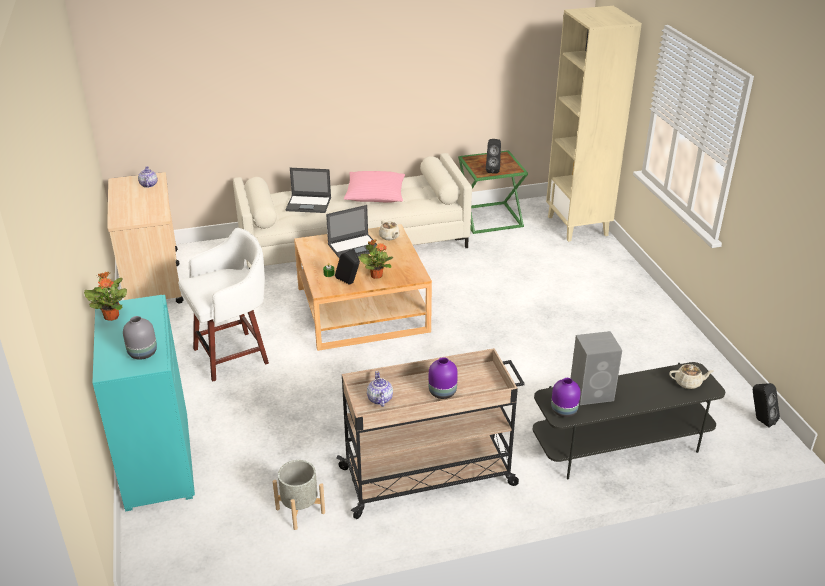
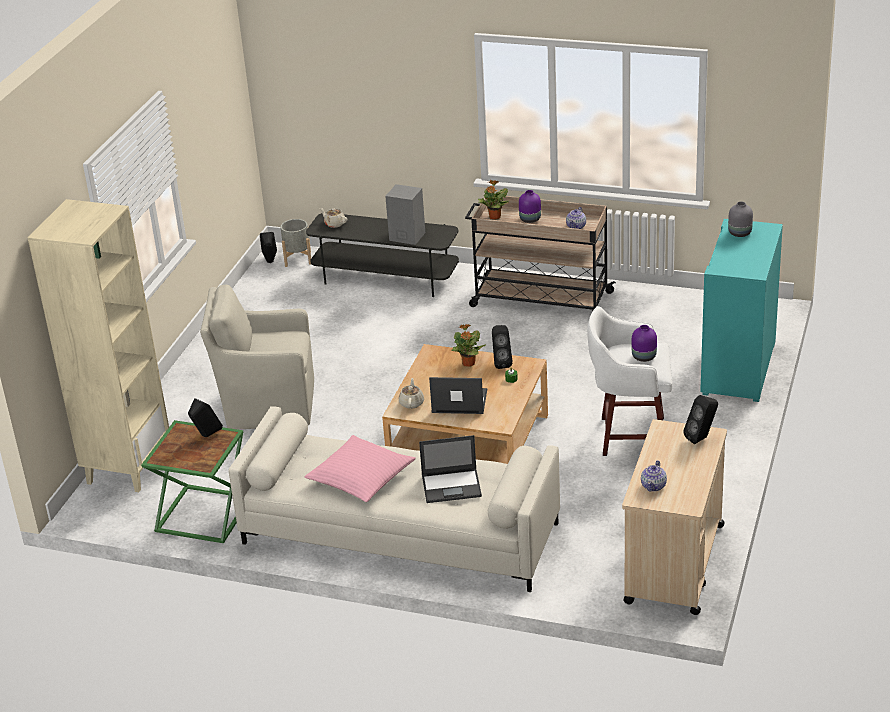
camera: 145 degrees left, 0 degrees up
(111, 316) = (755, 266): potted plant -> potted plant (494, 217)
(125, 218) = (701, 438): none -> black speaker
(300, 510) = (646, 307): grey planter -> grey planter (297, 259)
(309, 204) = (452, 486): laptop -> laptop turned 135 degrees clockwise
(548, 288) = (267, 405): none -> beige armchair
(564, 411) = (439, 232): purple vase -> purple vase (643, 356)

